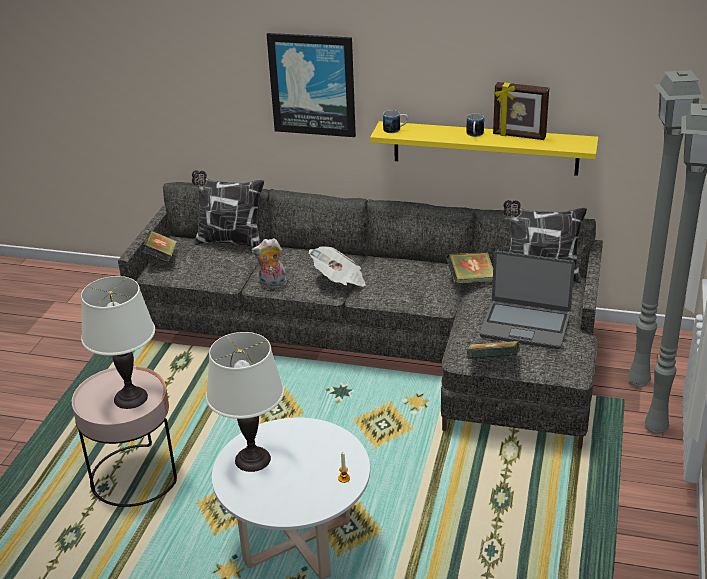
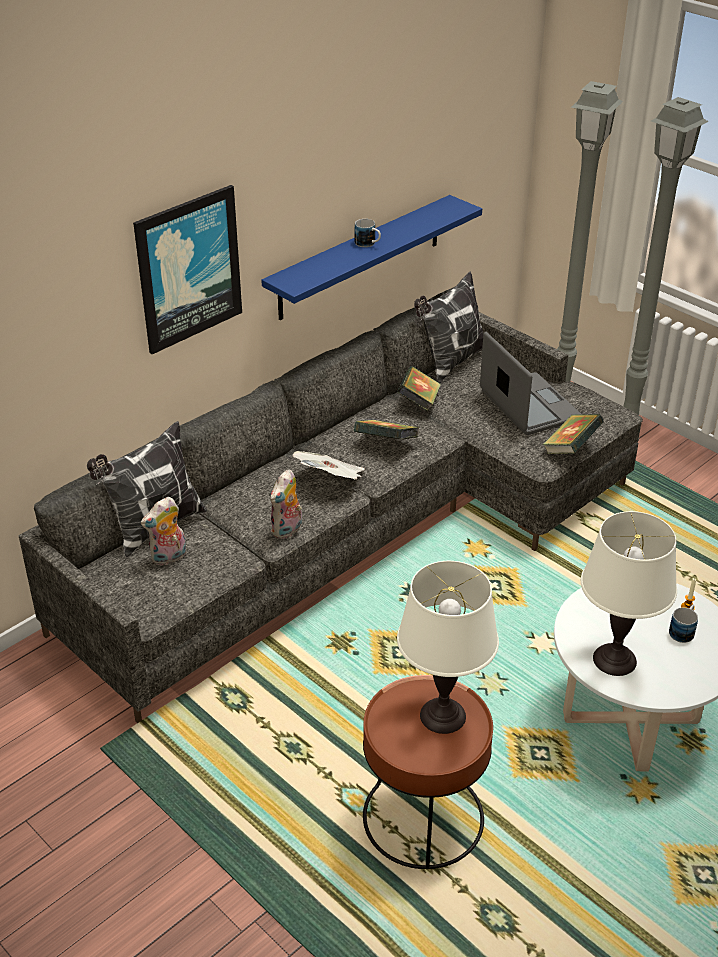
camera: 60 degrees left, 5 degrees up
(135, 475) = (422, 818): pink side table -> brown side table
(161, 258) = (125, 597): book -> book (386, 444)
(206, 257) = (169, 558): none -> plush toy
(395, 129) = (298, 277): mug -> mug (683, 630)
(485, 148) = (360, 257): yellow shelf -> blue shelf
(519, 136) = (401, 226): picture frame -> none
(525, 325) = (528, 406): laptop -> laptop turned 75 degrees counterclockwise

